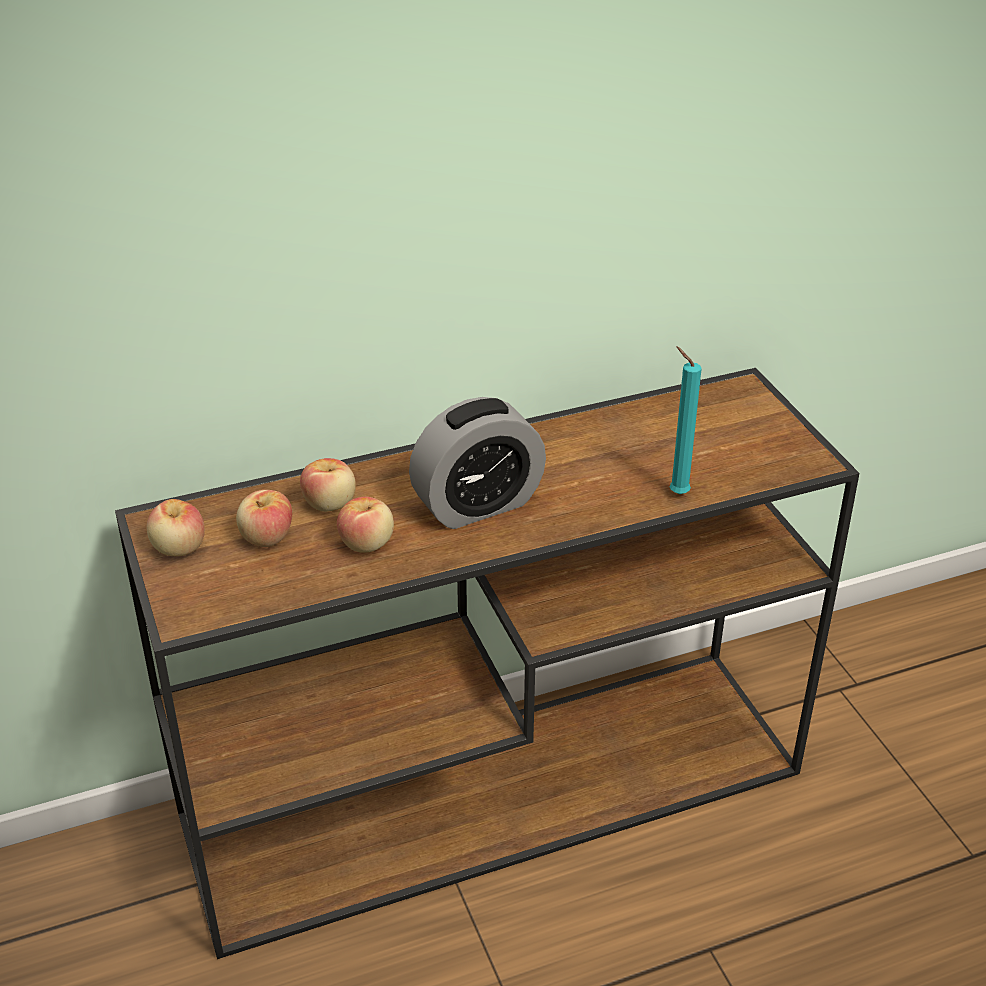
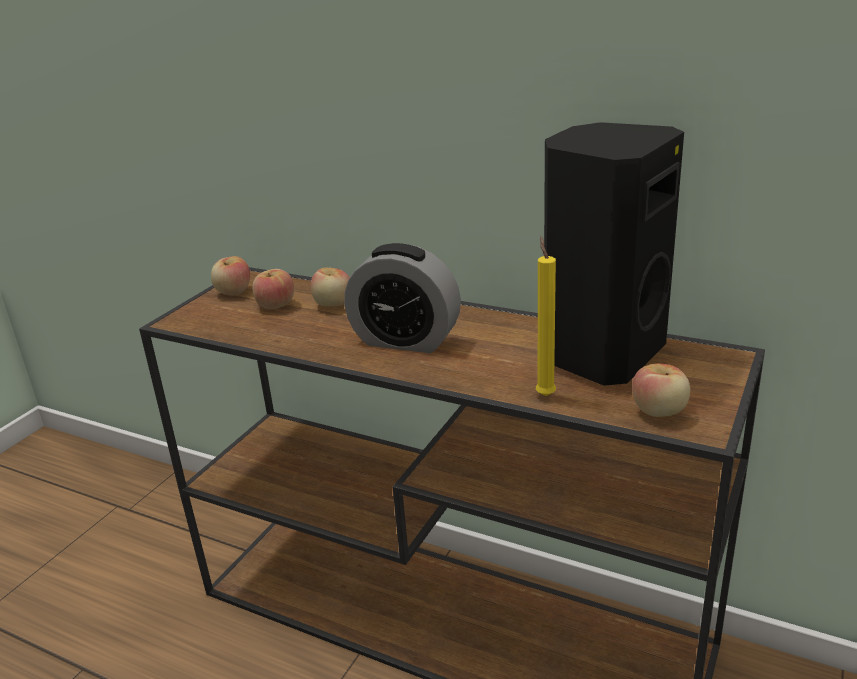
camera: 50 degrees right, 10 degrees down
(367, 543) = (312, 330): apple -> apple (660, 411)
(658, 433) = (600, 354): none -> black speaker
(676, 493) = (544, 394): turquoise candle -> yellow candle

